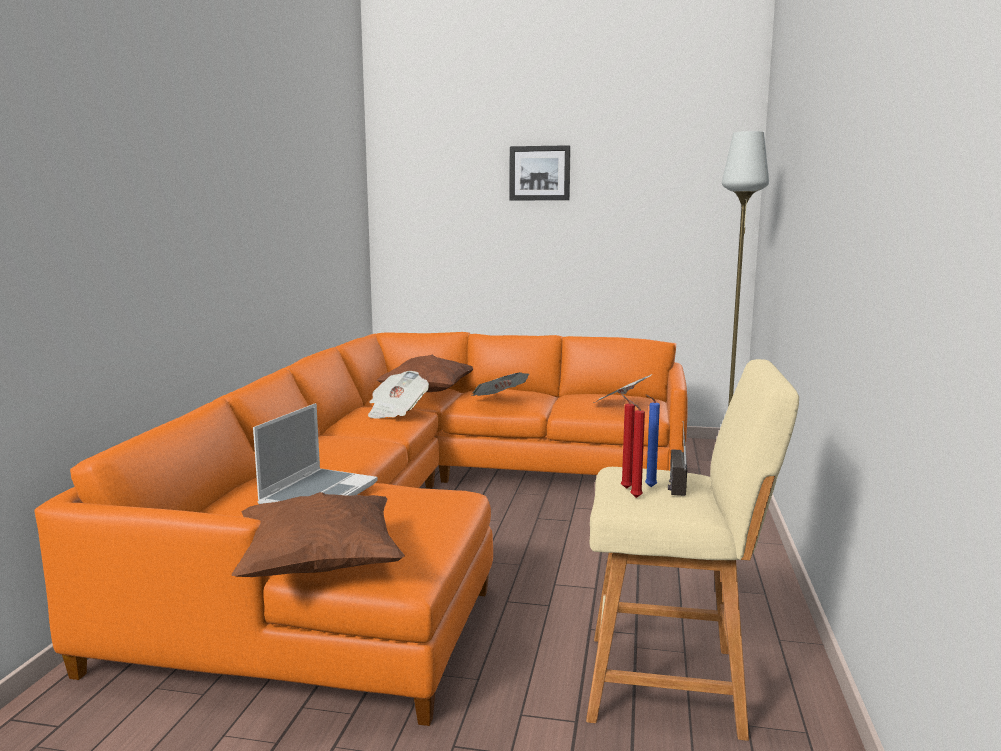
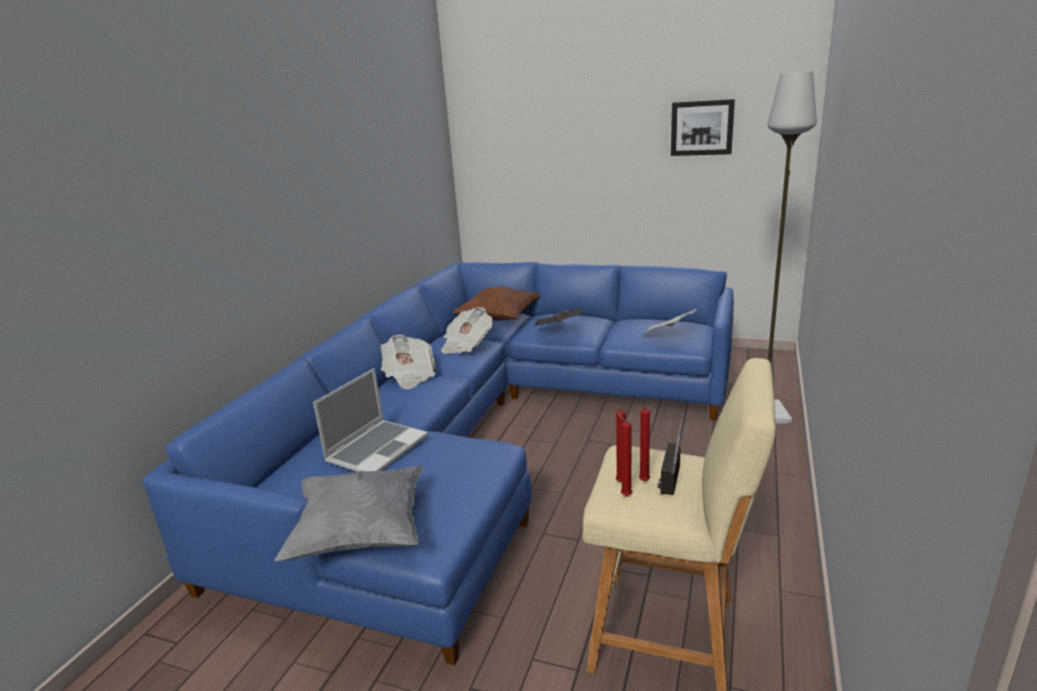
camera: 10 degrees right, 10 degrees up
(320, 566) = (361, 534): brown pillow -> grey pillow
(335, 436) = (408, 376): none -> newspaper
(416, 517) = (484, 437): orange sofa -> blue sofa
(540, 173) = (603, 104): picture -> picture (702, 128)
(649, 487) = (642, 481): blue candle -> red candle

